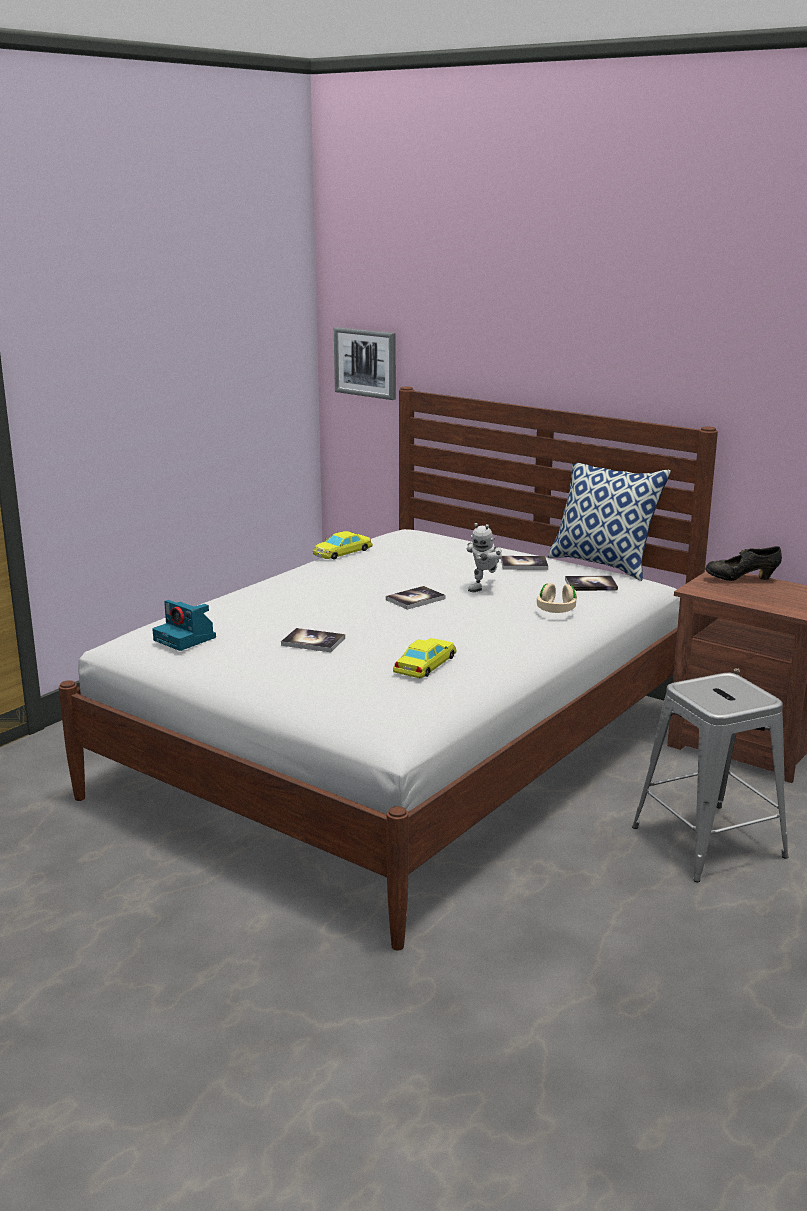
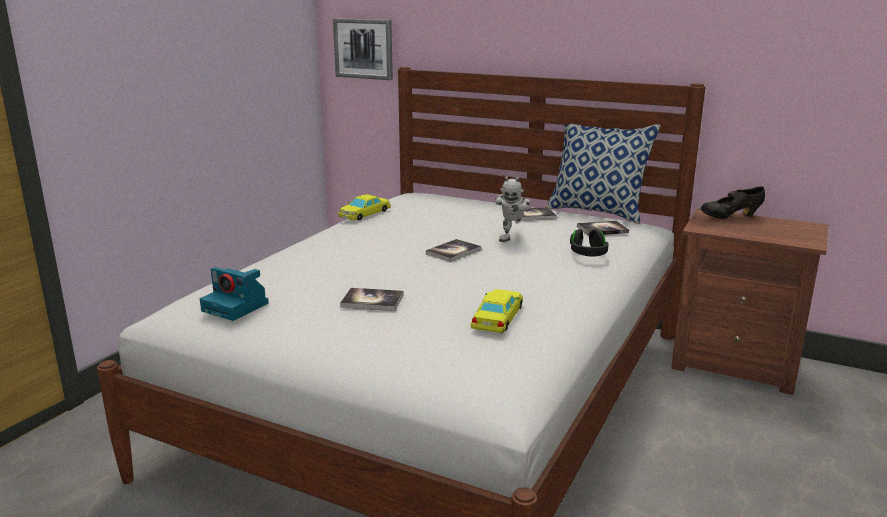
camera: 10 degrees left, 0 degrees up
(556, 610) = (588, 254): beige headphones -> black headphones
(707, 842) = (758, 464): grey stool -> none

